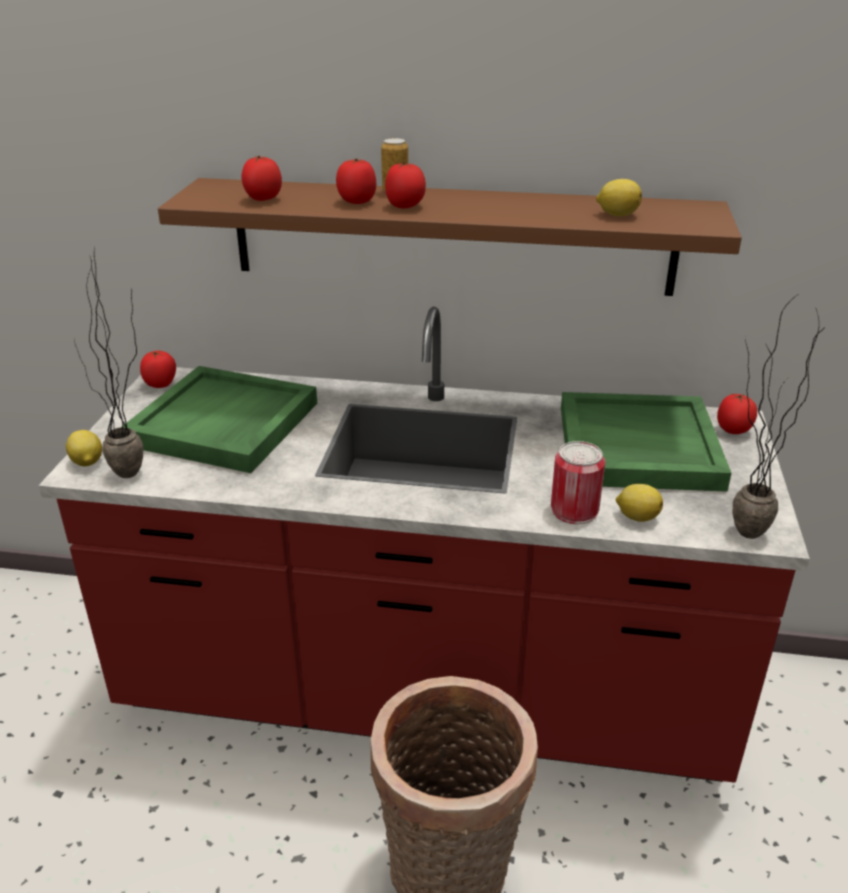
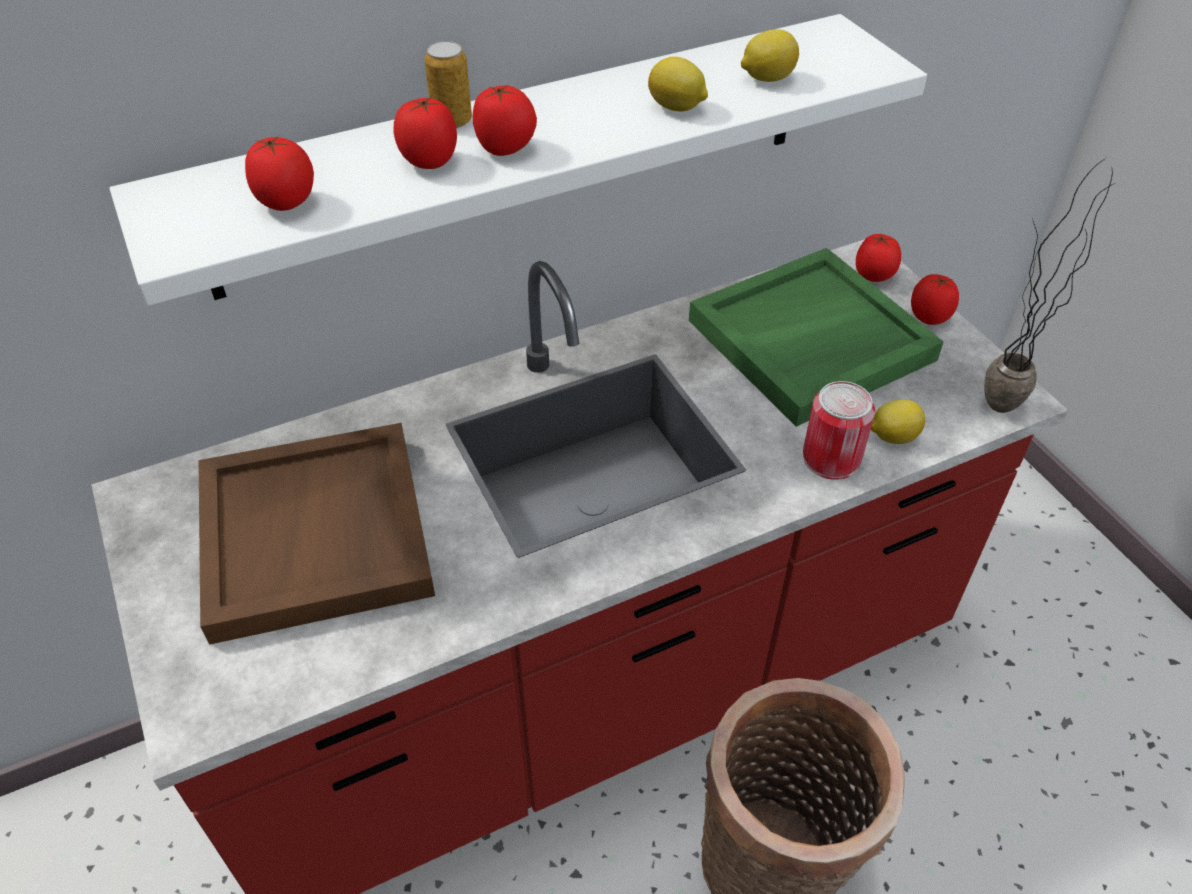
camera: 35 degrees left, 15 degrees up
(87, 463) = (187, 701): lemon -> lemon (677, 108)
(135, 478) = (288, 688): potted plant -> none
(161, 384) = (150, 511): tomato -> tomato (929, 317)
(224, 424) = (317, 536): green tray -> brown tray
(451, 236) = (519, 154): brown shelf -> white shelf

